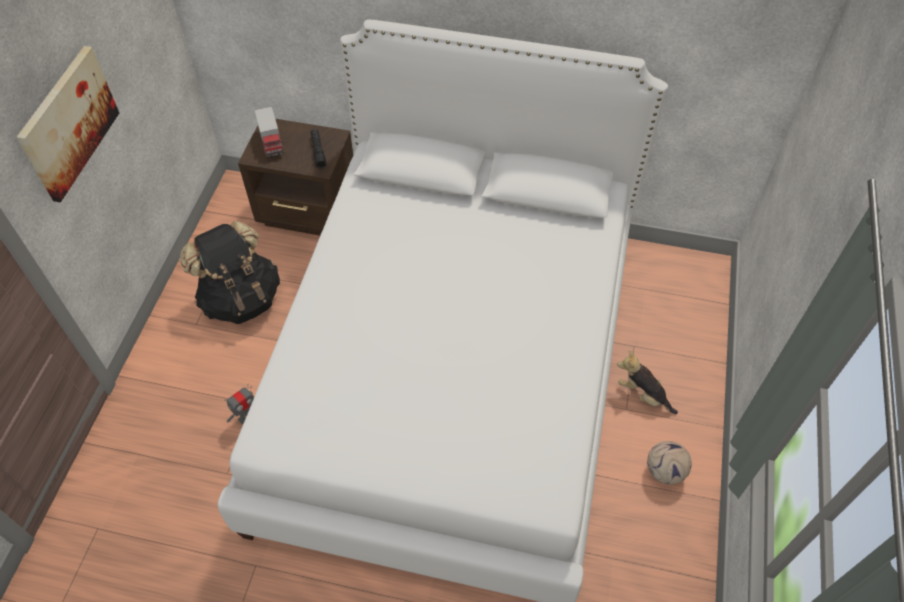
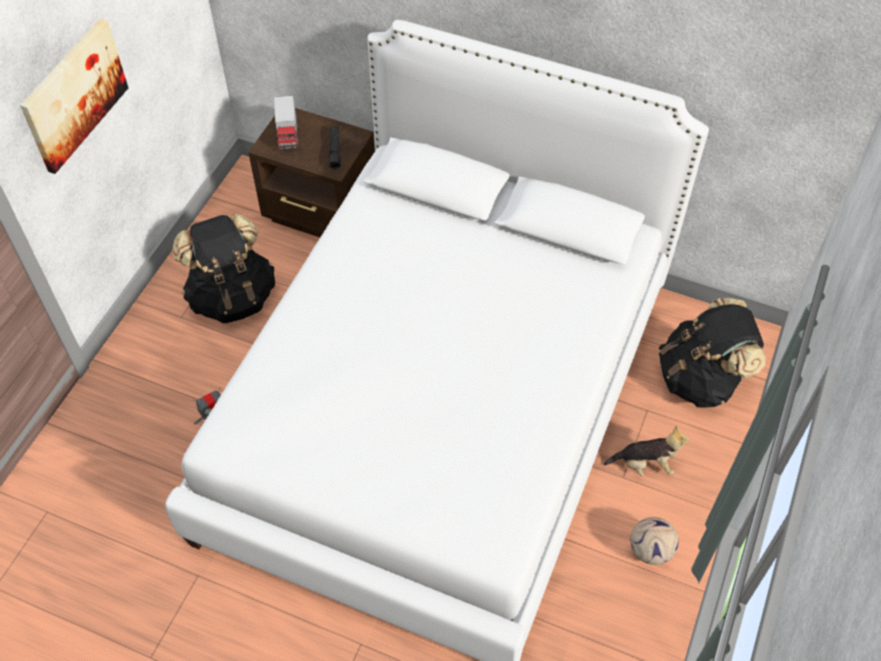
camera: 10 degrees right, 0 degrees up
(643, 394) = (645, 464): plush toy -> plush toy turned 135 degrees clockwise
(673, 311) = (700, 378): none -> black backpack

